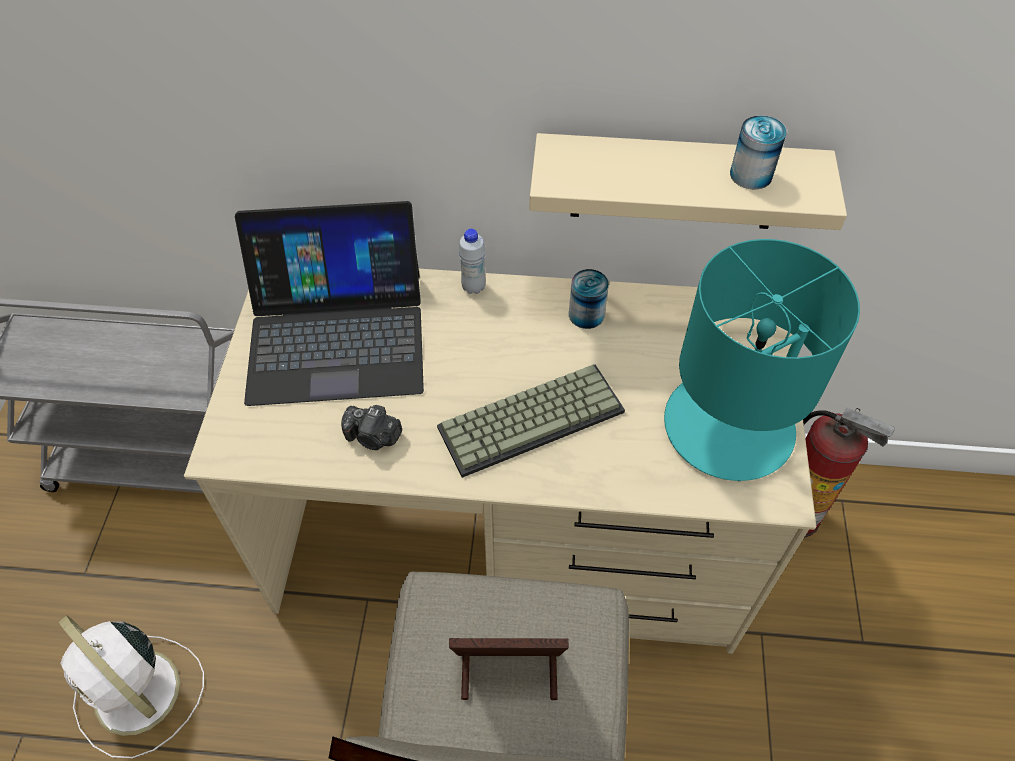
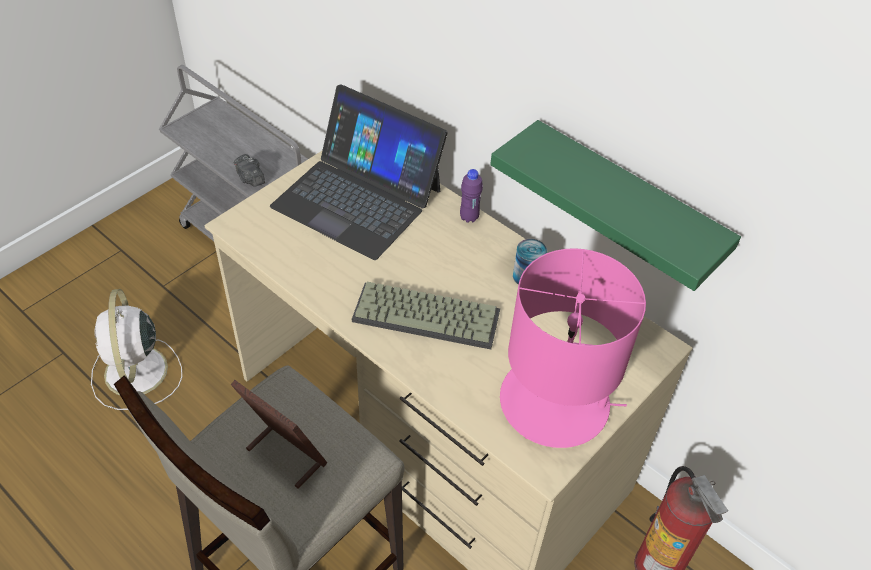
camera: 35 degrees right, 5 degrees down
(373, 437) = (323, 267): camera -> camera (250, 178)
(473, 287) = (469, 217): white bottle -> purple bottle
(676, 182) = (625, 206): beige shelf -> green shelf
(730, 426) = (556, 402): turquoise table lamp -> pink table lamp
(751, 175) = (656, 218): can -> none

